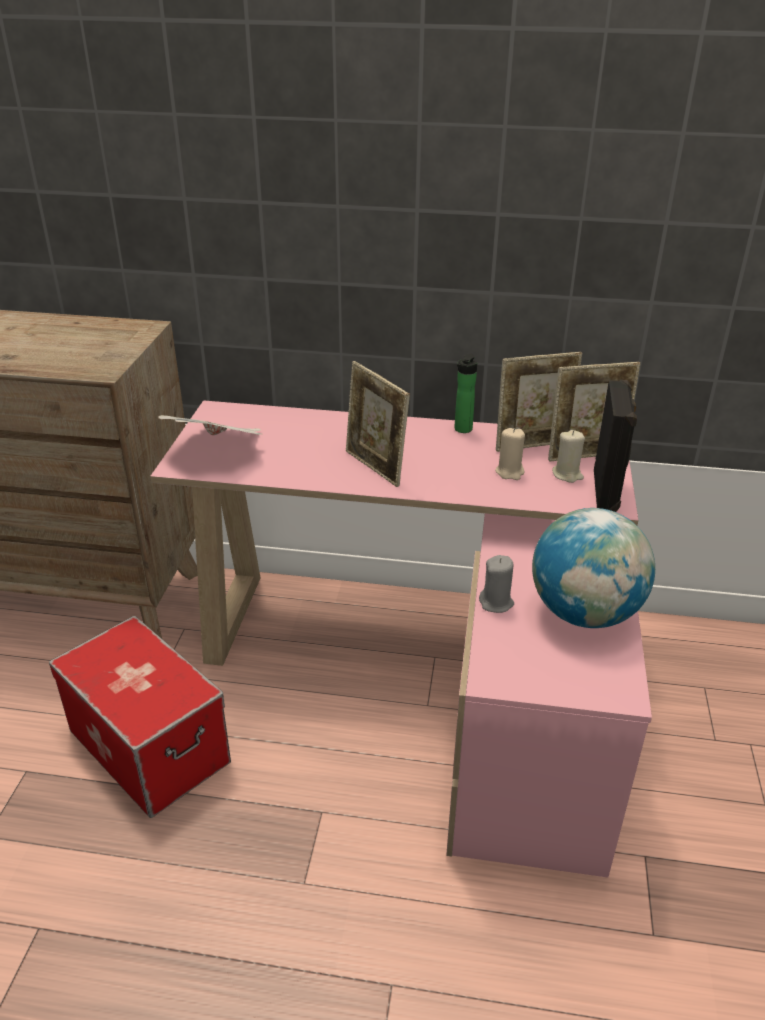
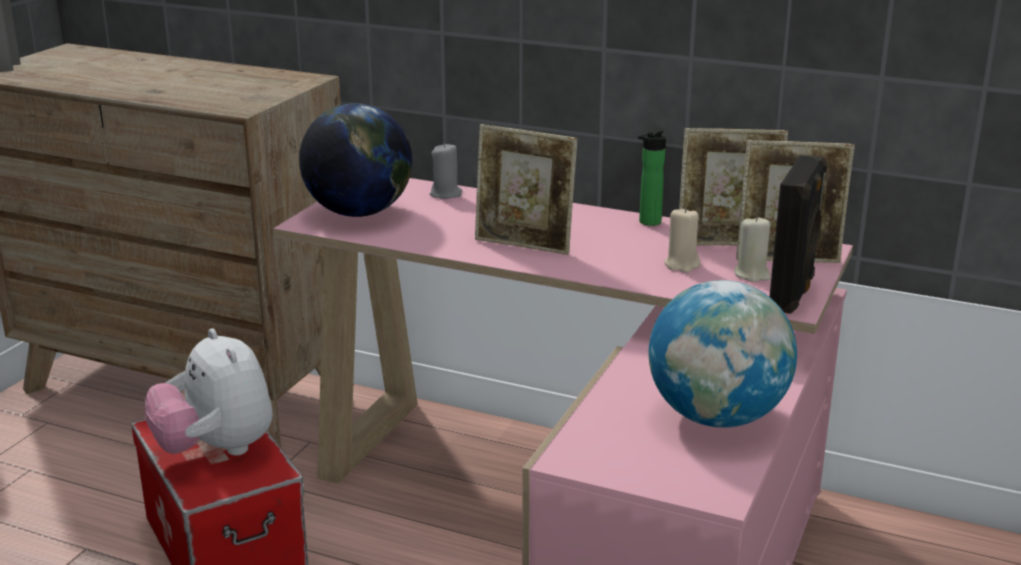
camera: 15 degrees right, 10 degrees down
(137, 677) = (216, 449): none -> plush toy
(219, 449) = (359, 213): newspaper -> globe
(375, 468) = (524, 245): picture frame -> picture frame turned 45 degrees counterclockwise
(496, 603) = (614, 394): grey candle -> grey candle (446, 194)

